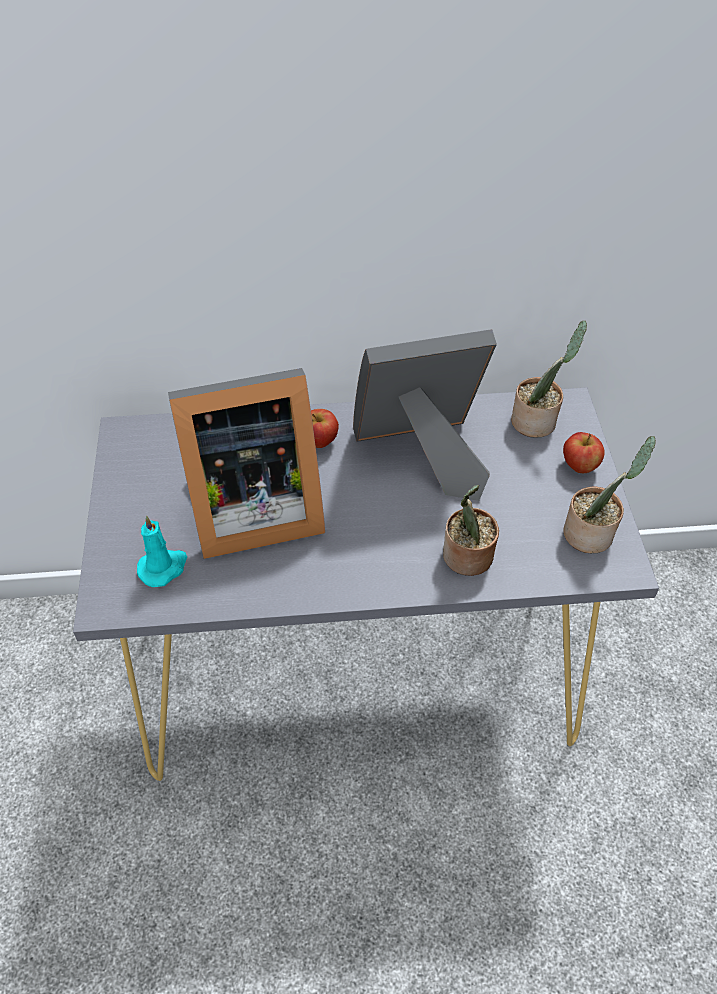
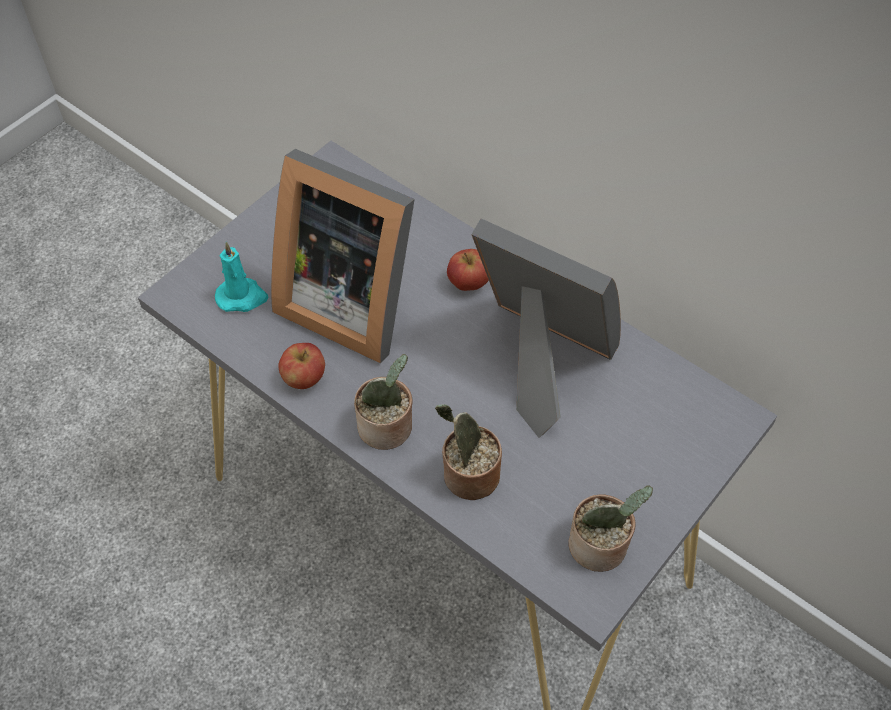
camera: 45 degrees right, 5 degrees up
(537, 421) = (682, 410): potted plant -> potted plant (388, 429)
(579, 465) = (670, 480): apple -> apple (304, 378)

